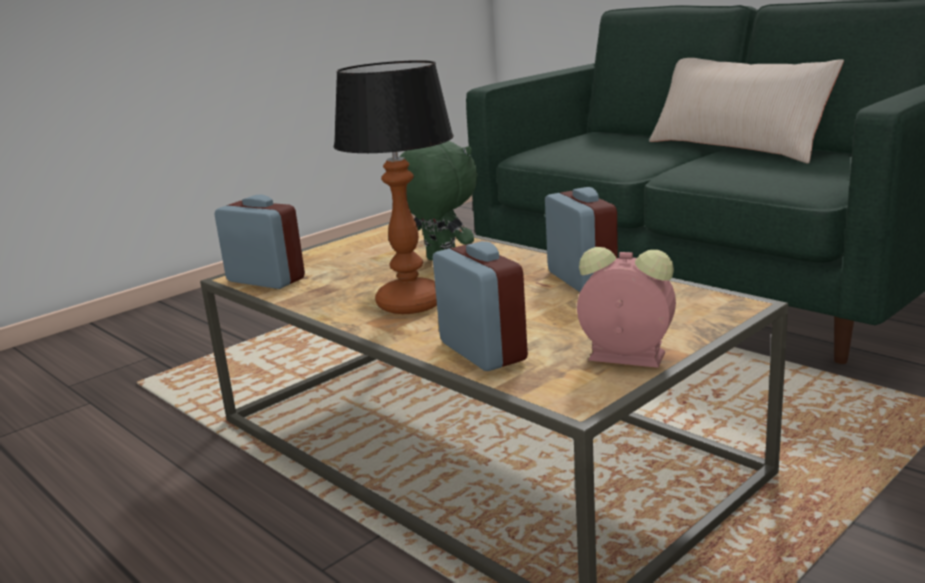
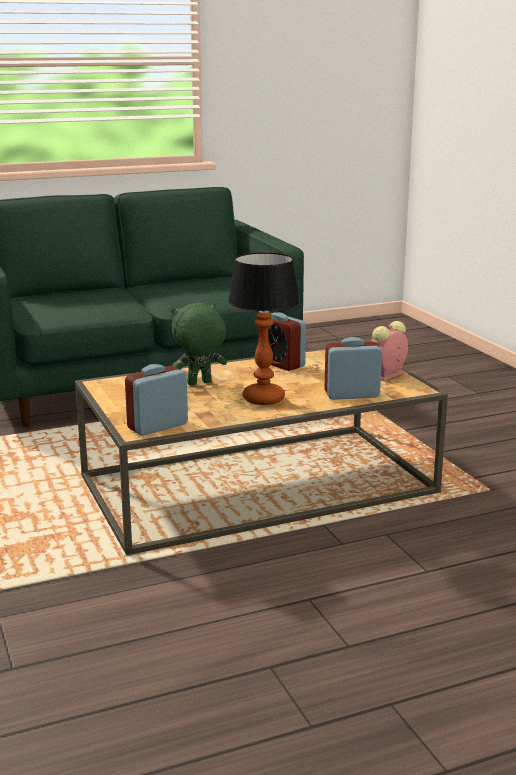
camera: 70 degrees left, 0 degrees up
(581, 279) = (281, 364): alarm clock -> alarm clock turned 135 degrees counterclockwise
(736, 147) = (144, 287): beige pillow -> none

